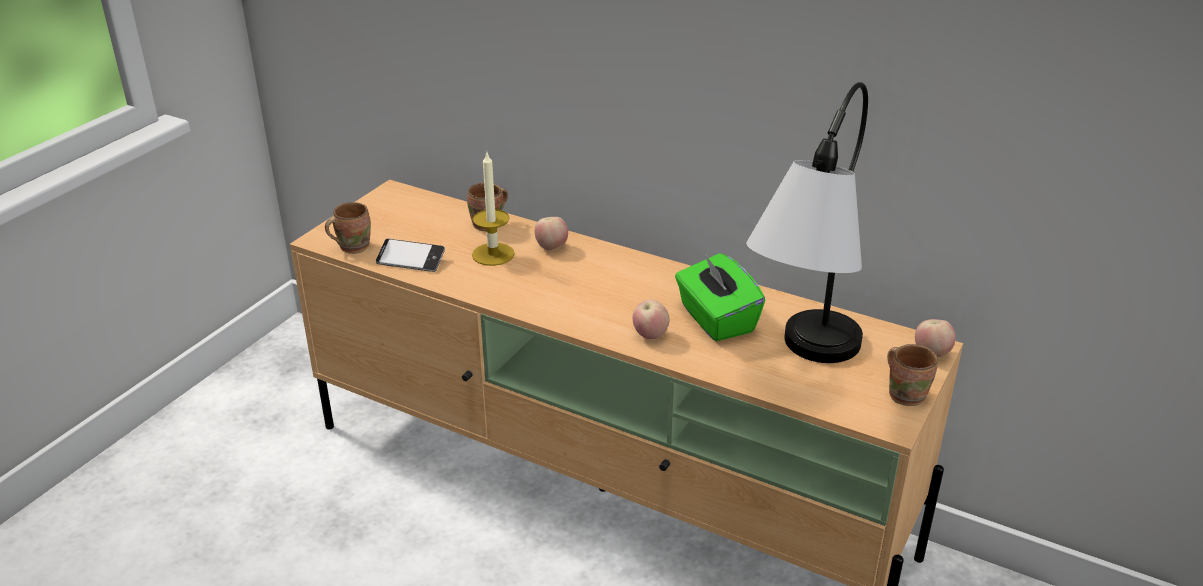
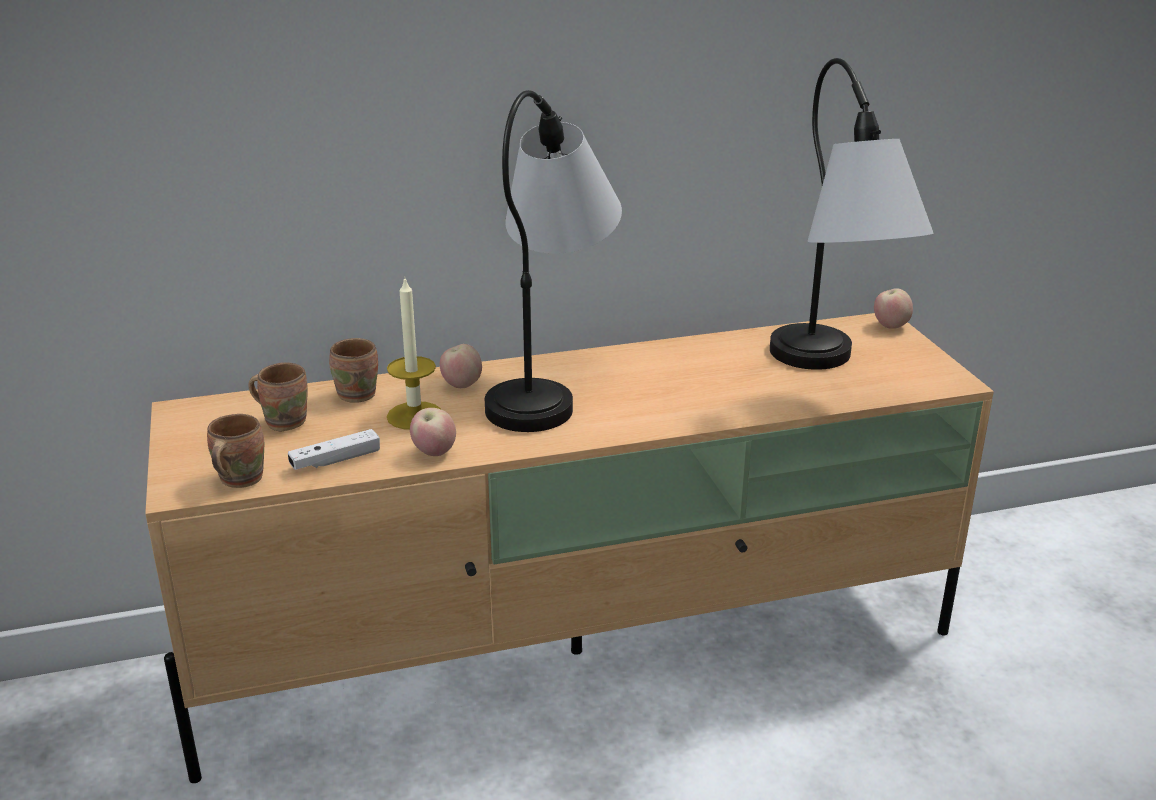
camera: 45 degrees left, 5 degrees down
(411, 260) = (335, 460): phone -> white game controller
(604, 273) = (552, 383): none -> table lamp
(650, 335) = (684, 410): apple -> apple (434, 452)
(716, 319) = (710, 374): green tissue box -> none
(906, 394) = (926, 358): brown mug -> brown mug (285, 421)

